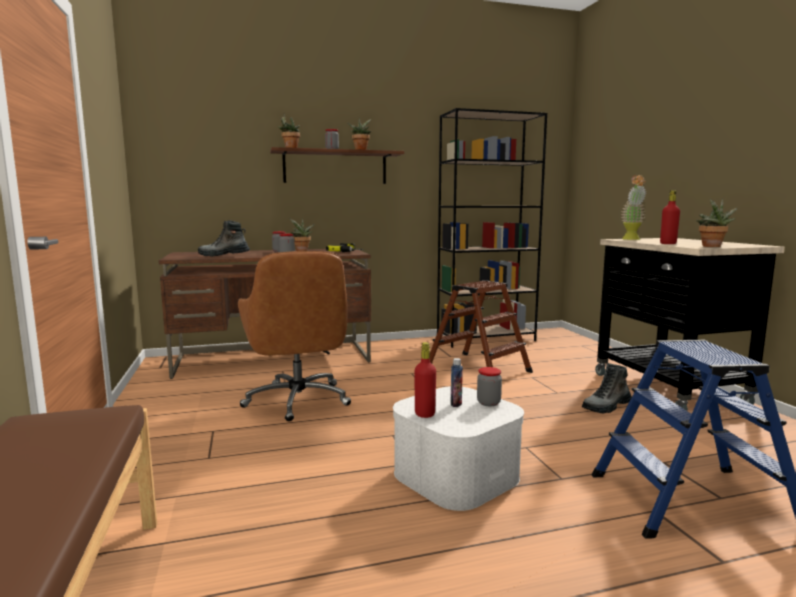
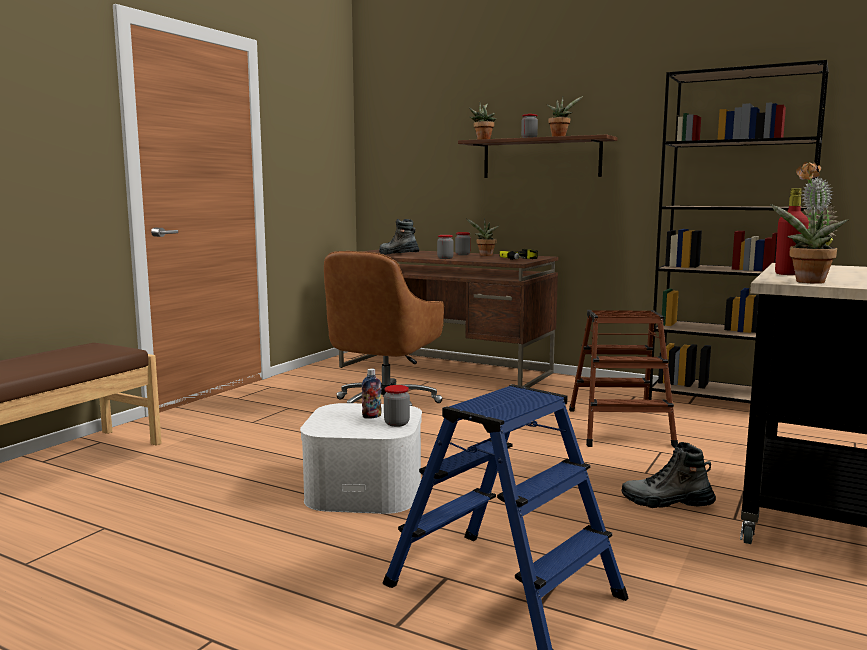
camera: 45 degrees right, 0 degrees up
(424, 414) = (329, 415): red bottle -> none

